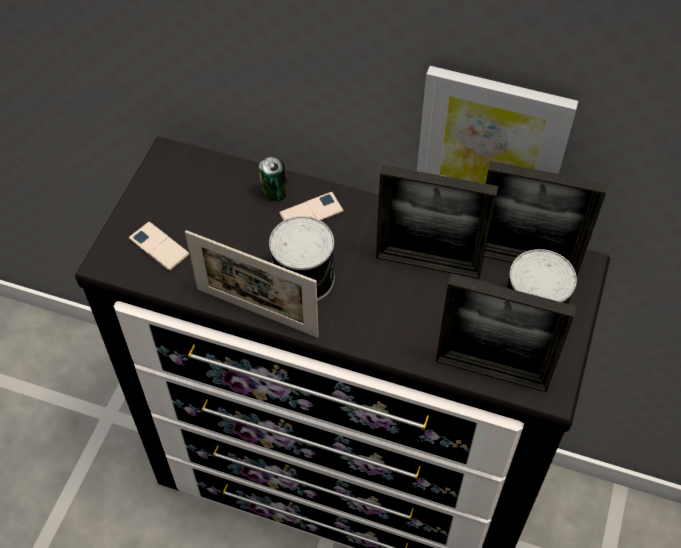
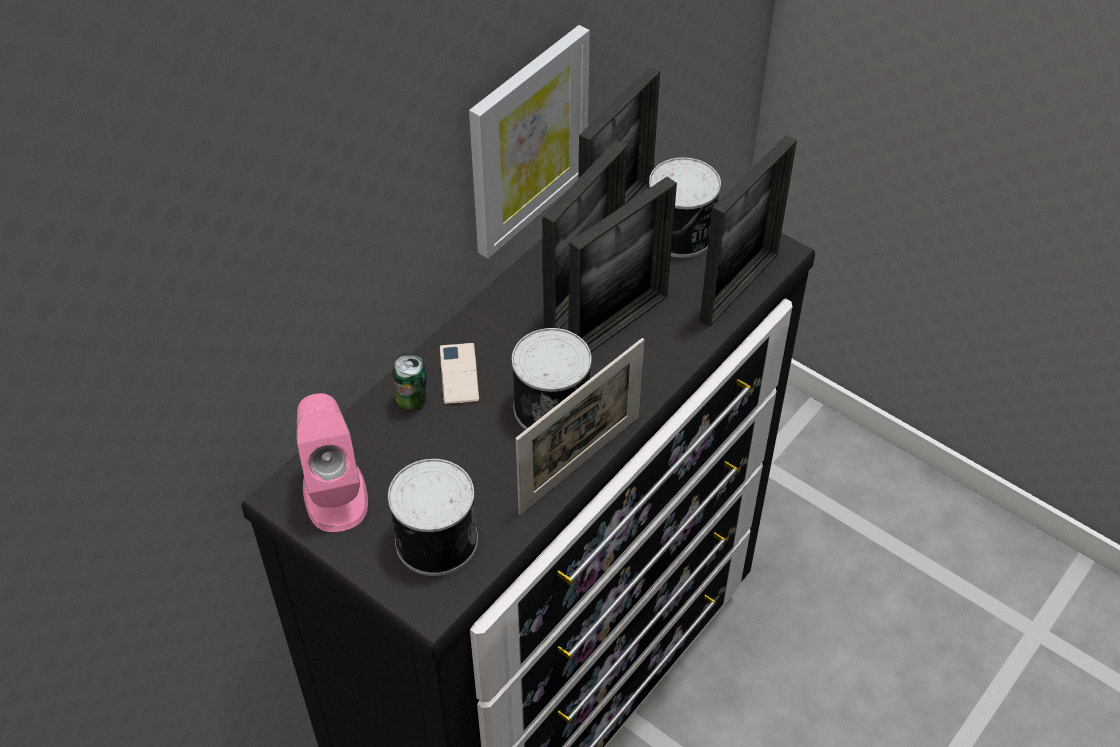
camera: 70 degrees left, 5 degrees down
(159, 246) = (434, 540): phone -> can
(179, 179) = (335, 493): none -> pink speaker
(406, 297) = (618, 325): none -> picture frame

